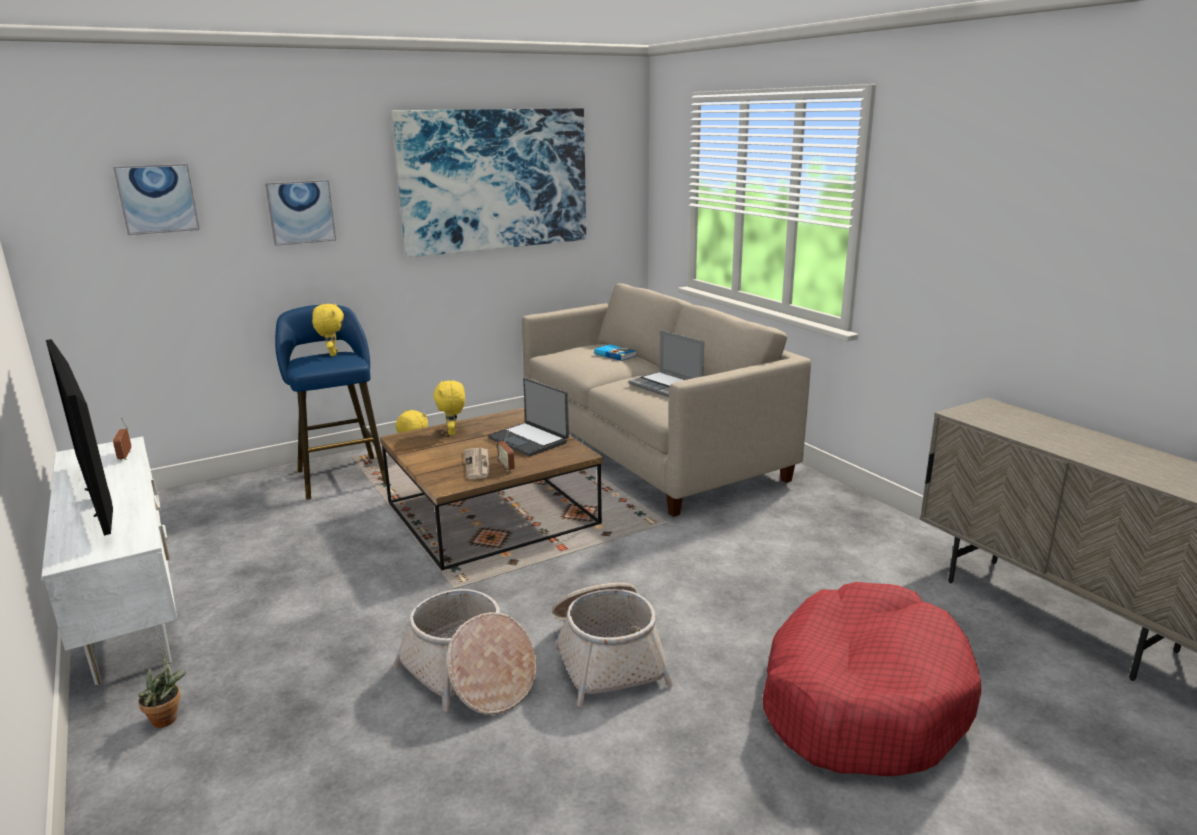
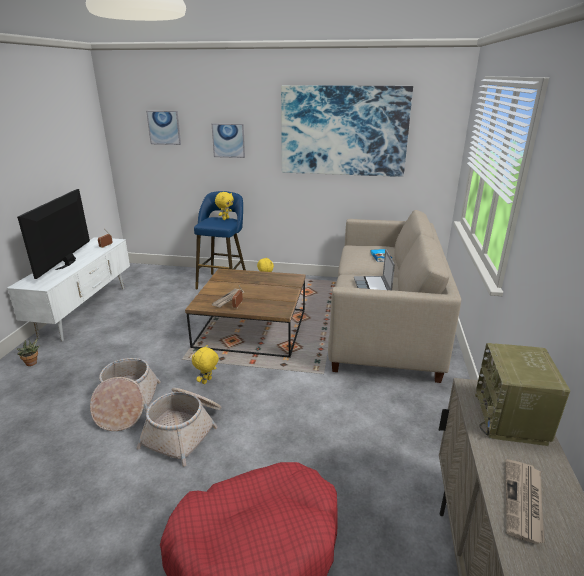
camera: 40 degrees right, 5 degrees up
(453, 432) = (248, 277): yellow plush toy -> yellow plush toy (207, 381)
(529, 440) = (273, 294): laptop -> none
(1021, 421) = (511, 419): none -> radio
(1119, 460) = (524, 502): none -> newspaper

